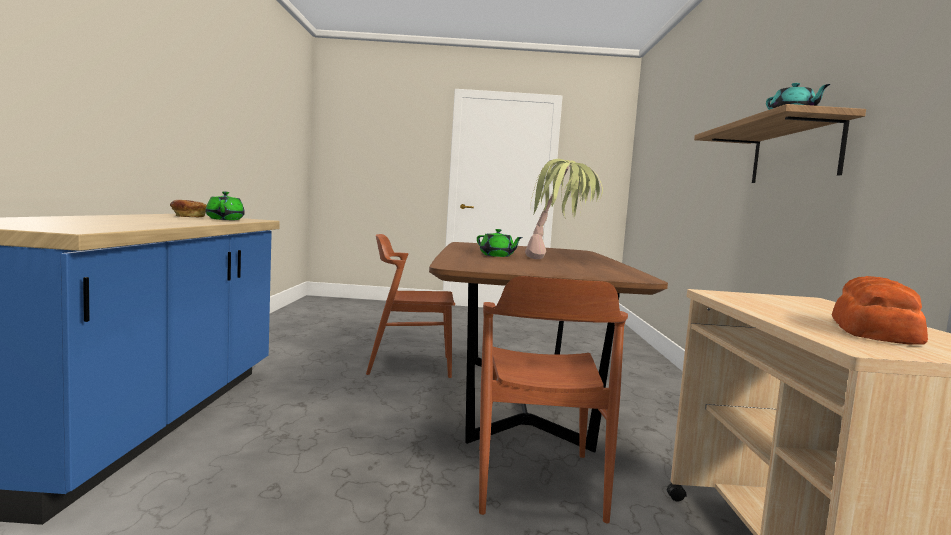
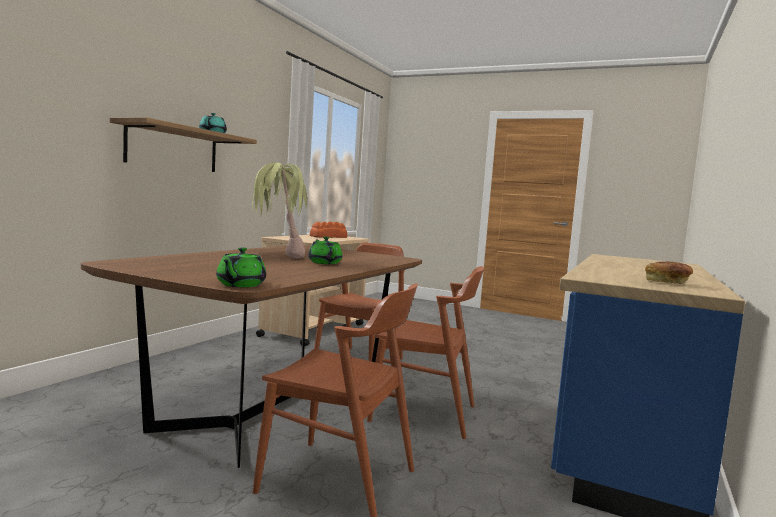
camera: 155 degrees left, 0 degrees up
(225, 219) = (610, 275): green teapot -> green teapot (240, 285)
(379, 413) = (424, 413): none -> brown chair

